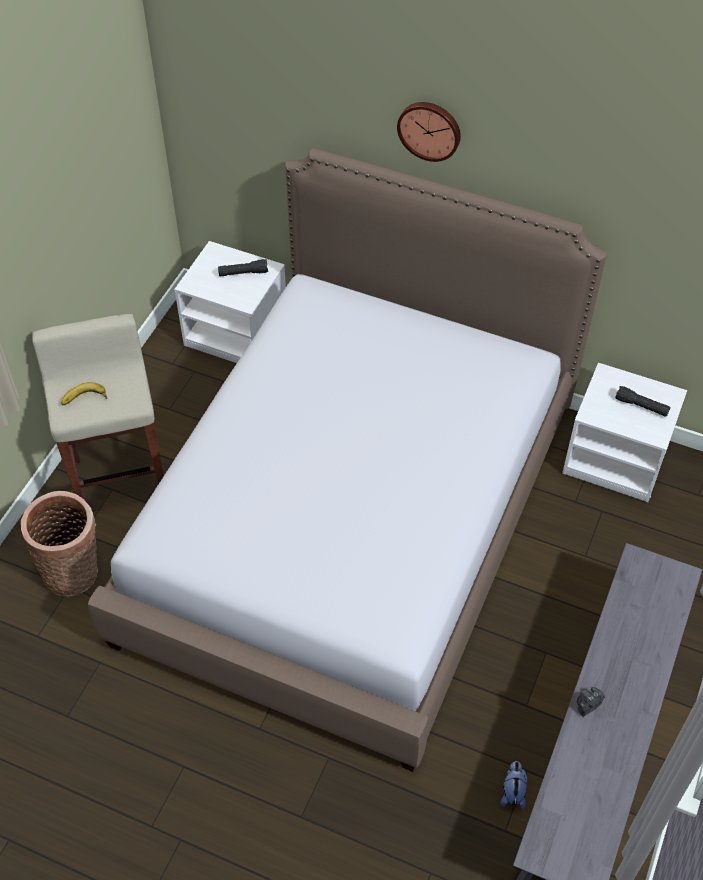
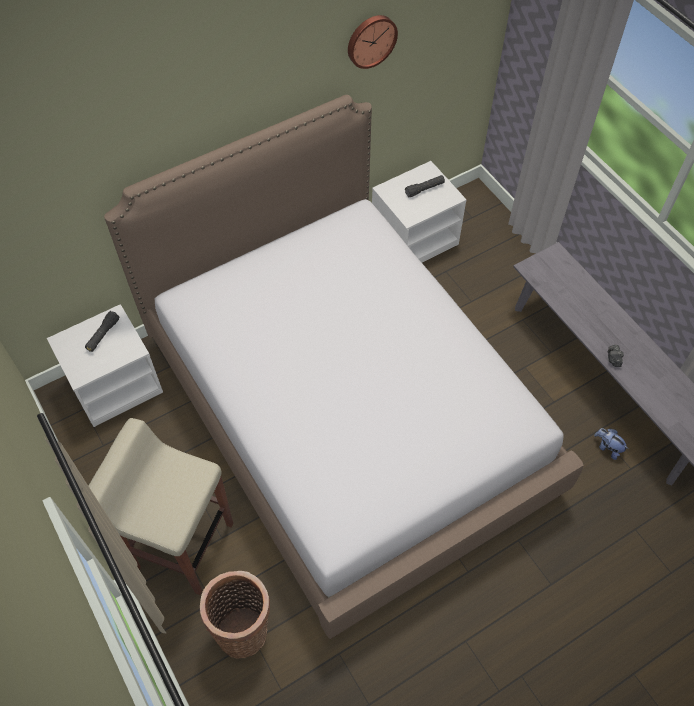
camera: 55 degrees left, 5 degrees up
(85, 400) = (166, 507): banana -> none
(430, 129) = (209, 105): wall clock -> wall clock (371, 40)

